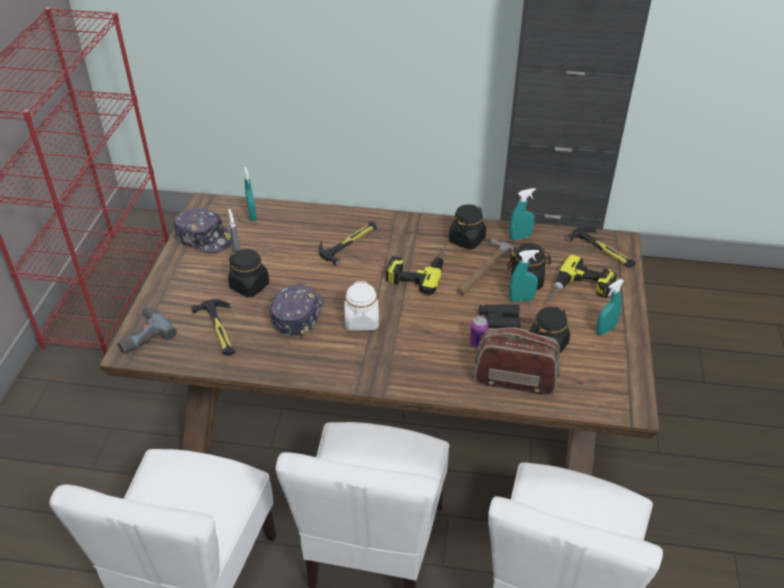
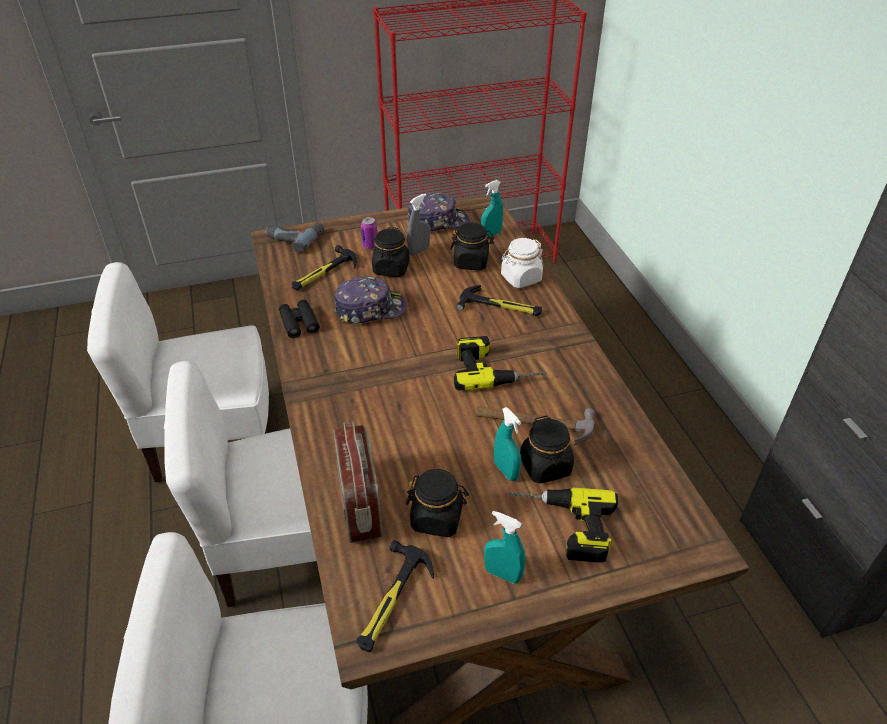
camera: 65 degrees right, 0 degrees up
(204, 238) = (437, 221): cap -> cap turned 105 degrees counterclockwise
(362, 321) = (387, 353): white jar -> white jar (520, 278)
(467, 240) = (578, 391): black jar -> black jar (471, 262)
(477, 343) = (404, 453): can -> can (370, 245)
(498, 321) = (453, 460): black binoculars -> black binoculars (299, 323)
(520, 237) = (624, 438): turquoise spray bottle -> none
(603, 250) = (670, 532): hammer -> hammer (392, 599)

